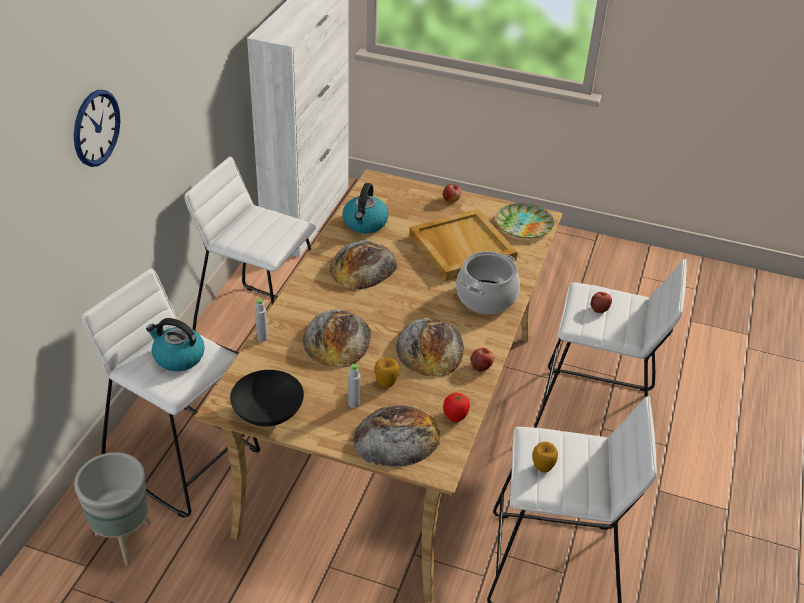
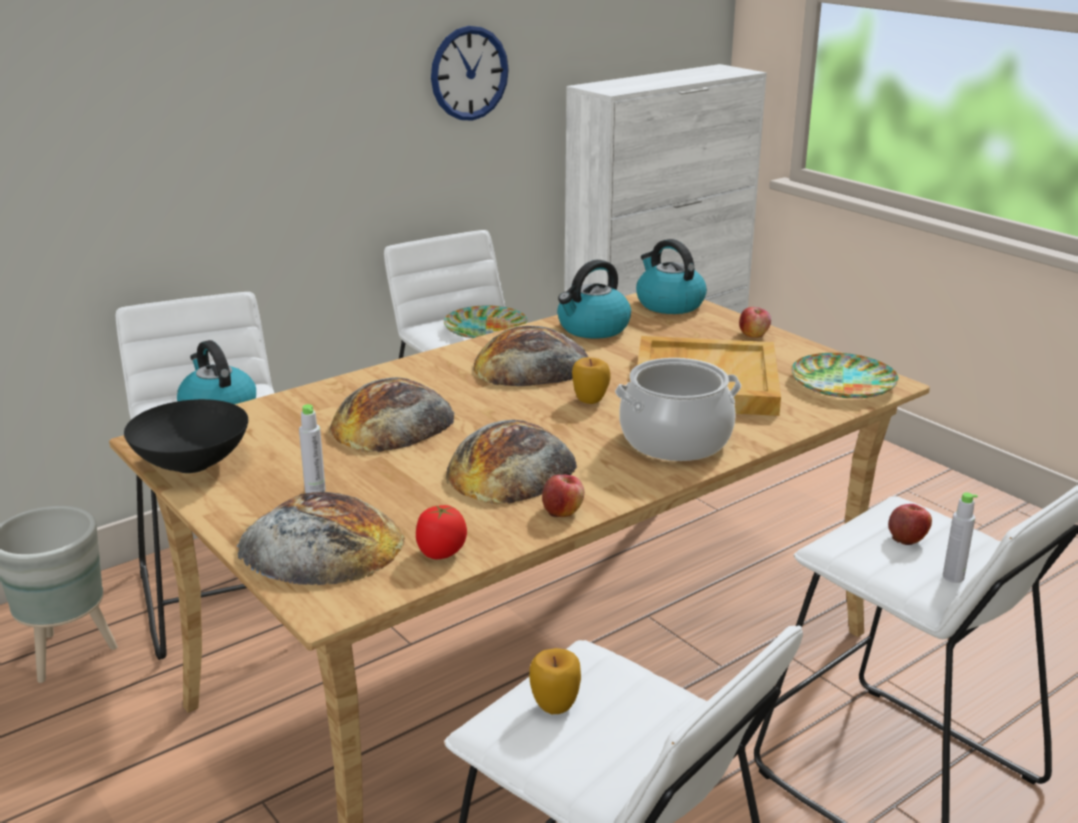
camera: 35 degrees right, 15 degrees down
(96, 128) = (223, 74): wall clock -> wall clock (469, 73)
(262, 338) = (299, 394): grey bottle -> grey bottle (953, 577)
(264, 229) = (485, 328): none -> plate
(385, 187) = (668, 304): none -> kettle
(386, 383) = (393, 484): apple -> apple (590, 400)

